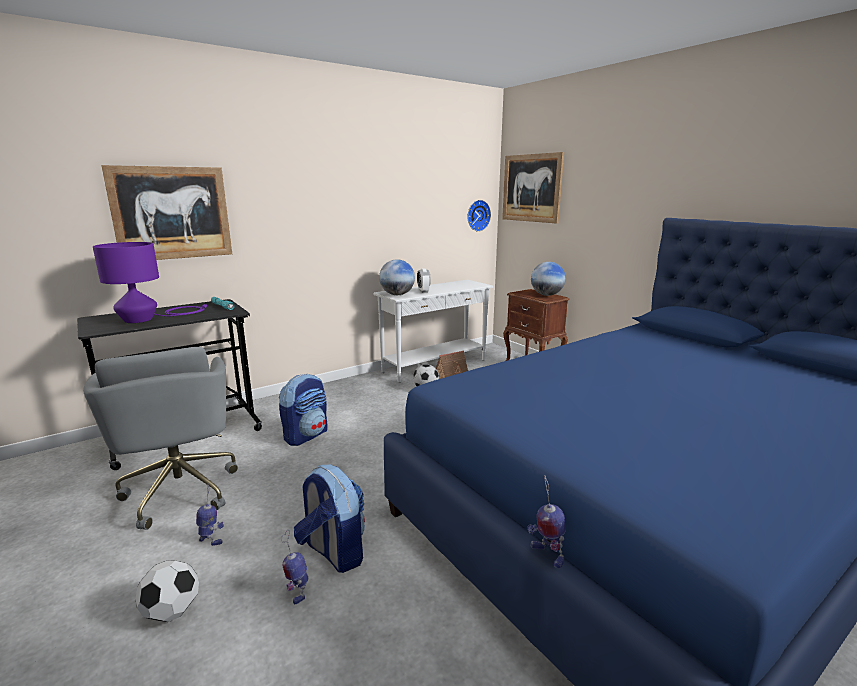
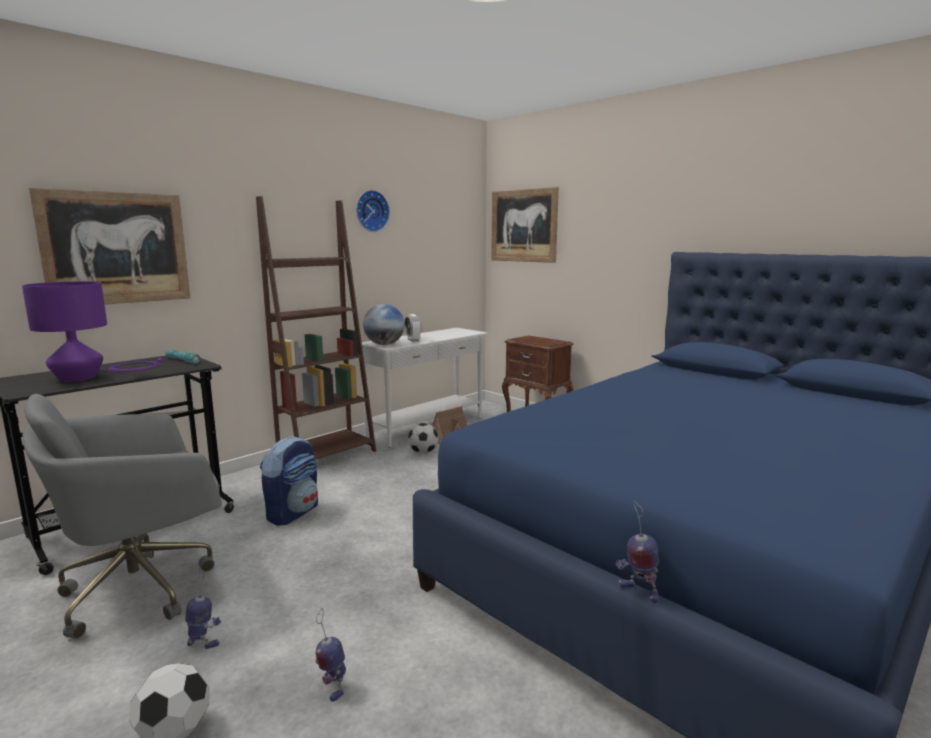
camera: 10 degrees left, 5 degrees down
(180, 490) = (145, 589): grey office chair -> grey office chair turned 90 degrees clockwise
(333, 552) = (364, 638): backpack -> none
(346, 386) = (327, 455): none -> brown bookcase
(477, 215) = (464, 256): wall clock -> wall clock (371, 211)
(546, 295) = (548, 340): globe -> none

